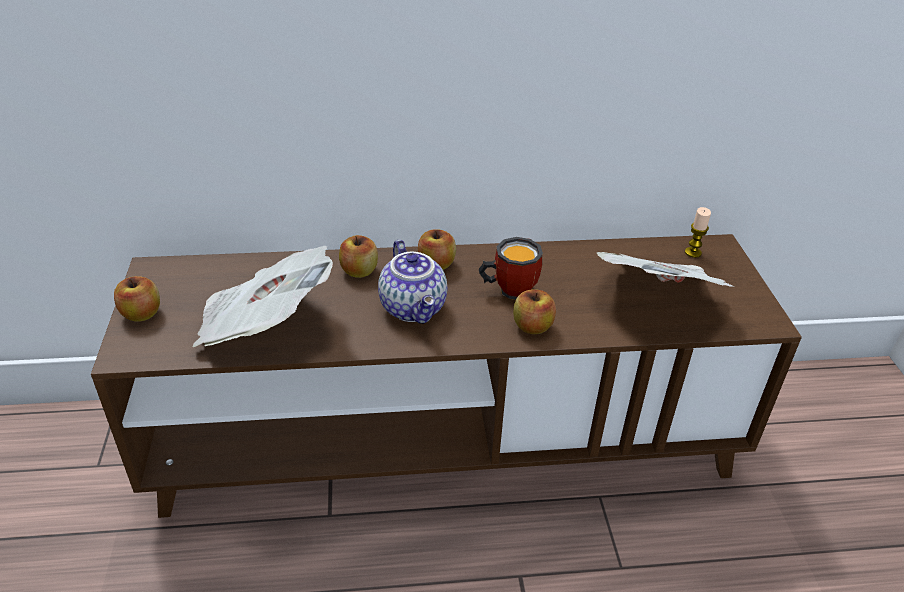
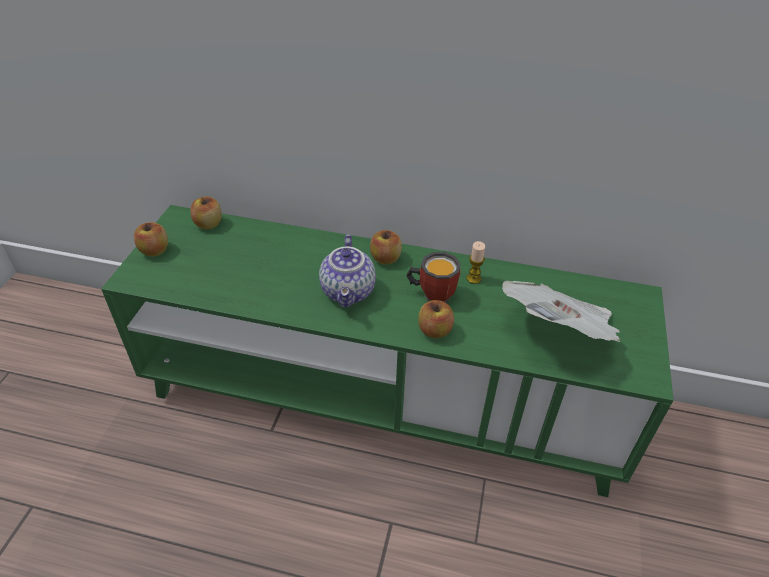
camera: 20 degrees right, 5 degrees up
(264, 326) = (232, 280): newspaper -> none
(359, 271) = (323, 251): apple -> apple (208, 224)
(447, 442) = (382, 398): brown tv stand -> green tv stand
(693, 252) = (613, 296): candle -> candle (473, 278)

